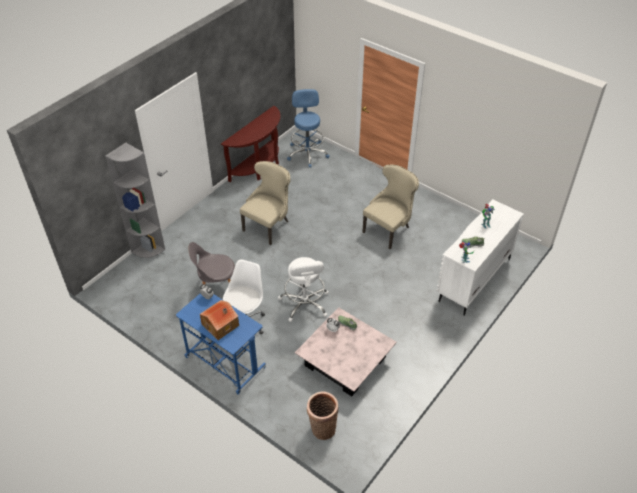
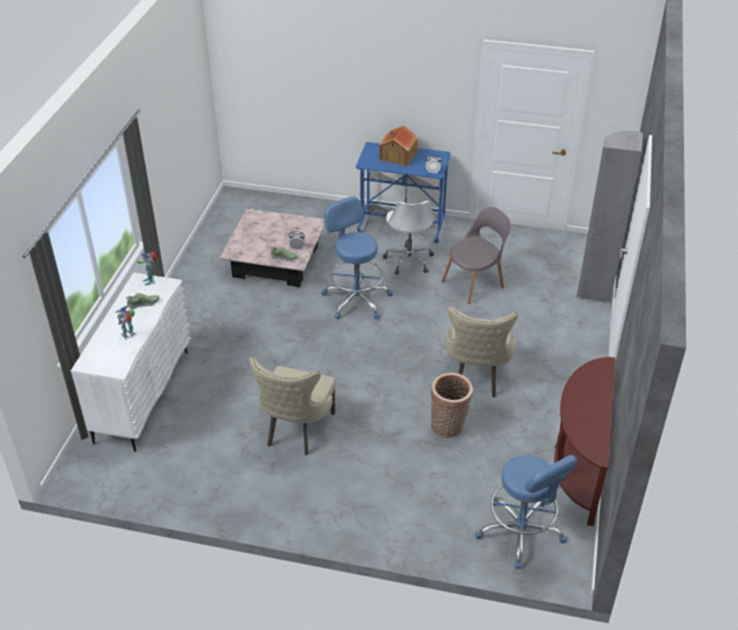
camera: 155 degrees right, 5 degrees down
(304, 304) = (356, 299): white stool -> blue stool
(322, 428) = (270, 208): basket -> basket (449, 426)

